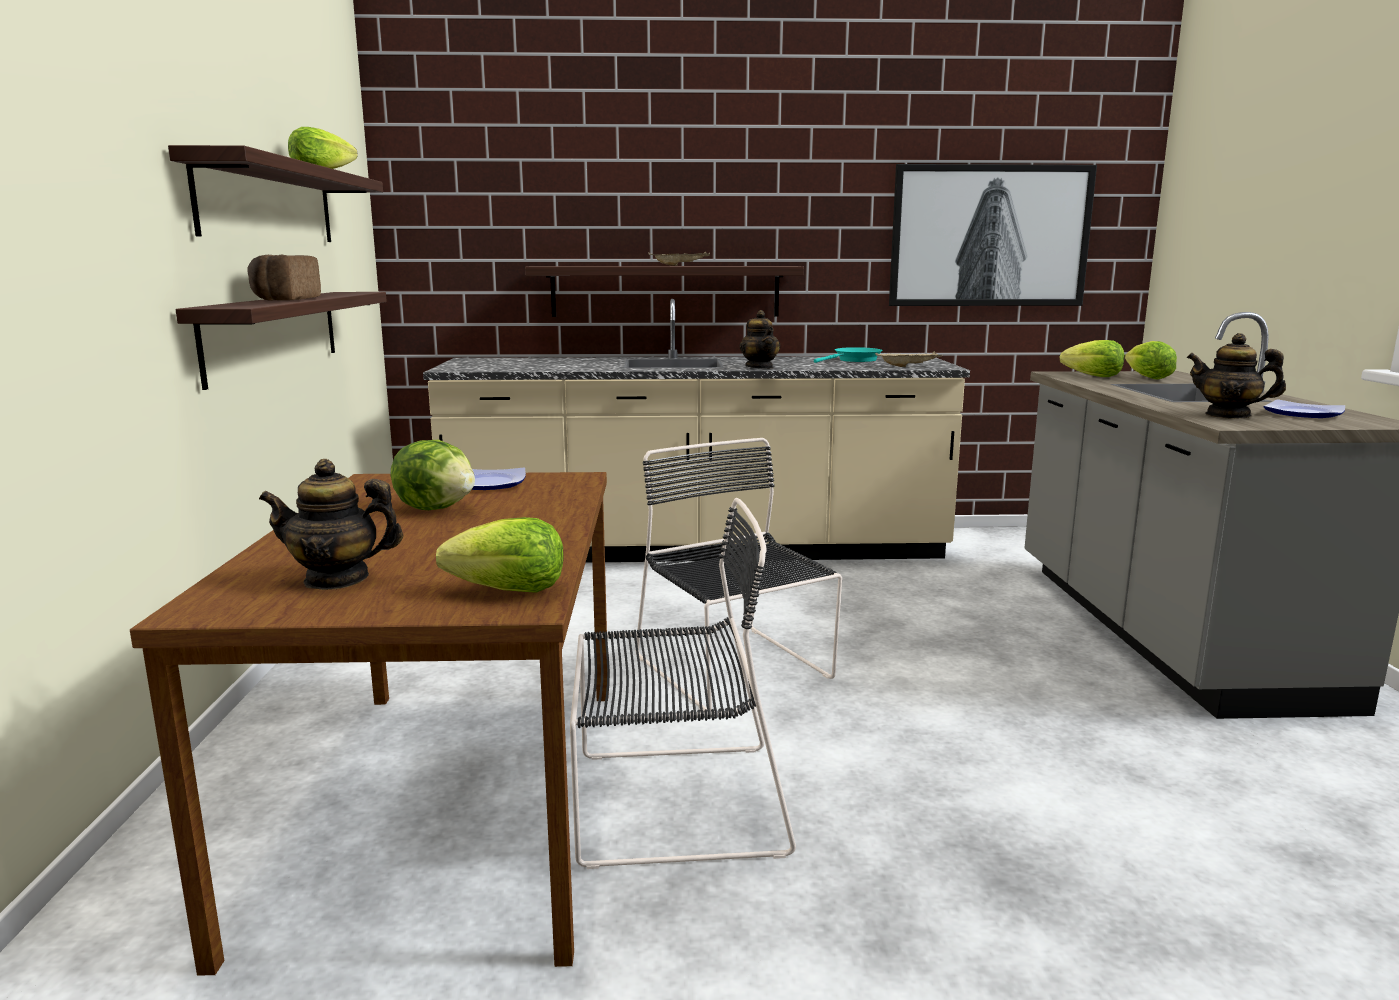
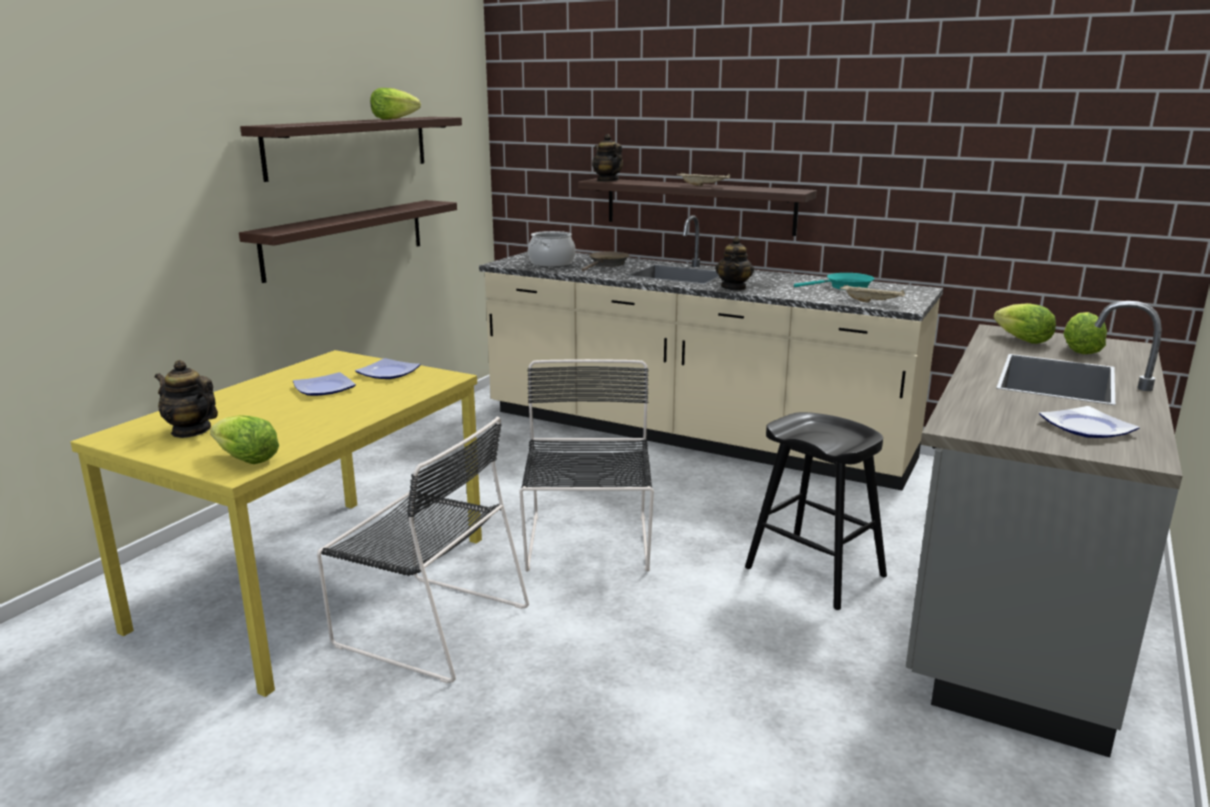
camera: 30 degrees right, 5 degrees up
(284, 299) = (339, 218): bread -> none
(437, 508) = (325, 388): lettuce -> plate
(454, 803) = (316, 583): brown dining table -> yellow dining table
(510, 365) = (552, 263): none -> cooking pot
(577, 362) = (607, 264): none -> brown frying pan
(975, 639) = (814, 572): none -> black stool
(990, 236) = (1020, 169): picture -> none
(1228, 415) = (994, 415): teapot -> teapot (607, 180)

